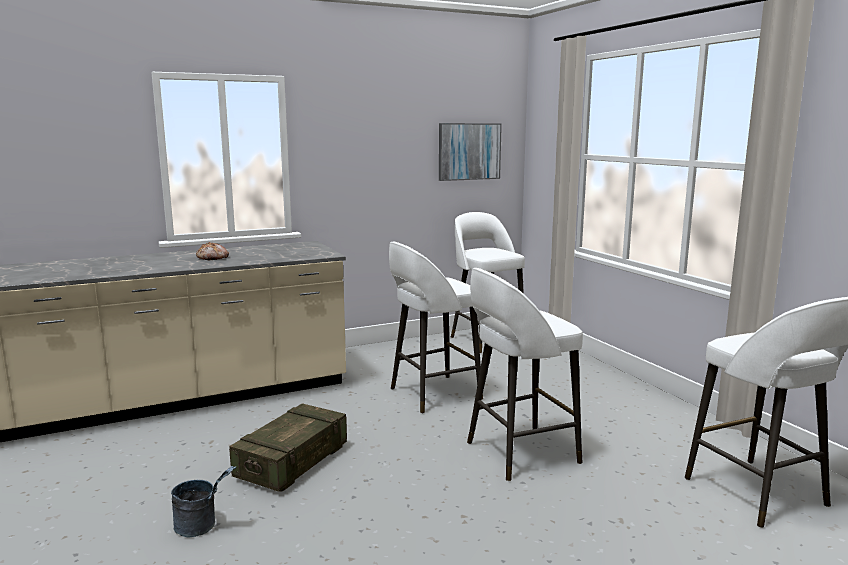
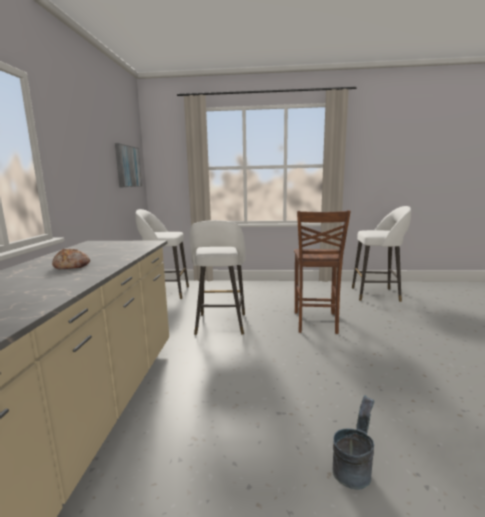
camera: 60 degrees left, 0 degrees up
(292, 463) = (273, 398): crate -> none
(519, 453) = (315, 323): white stool -> brown chair

